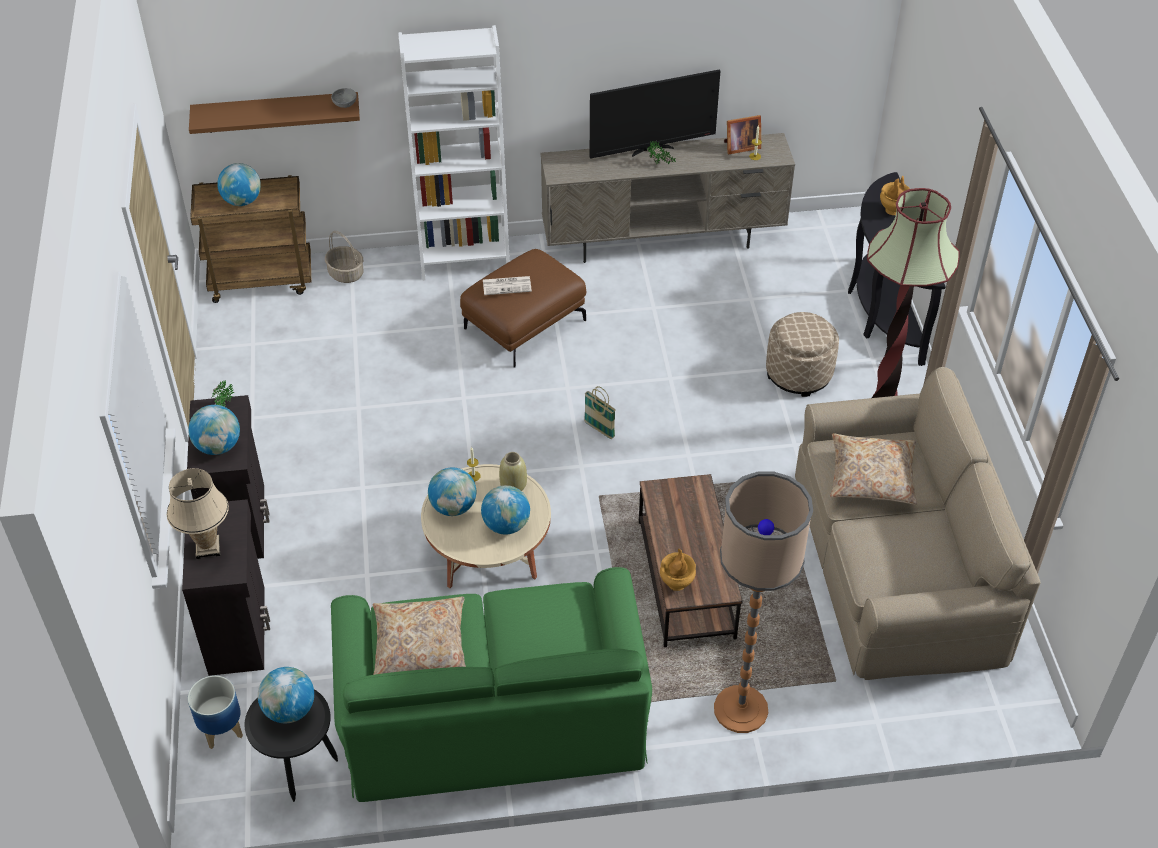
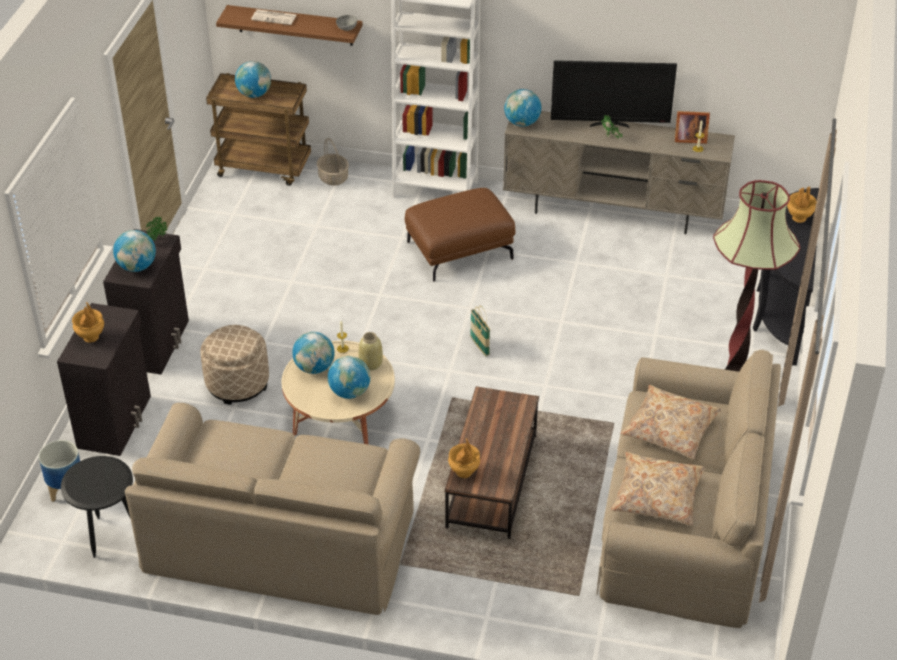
camera: 20 degrees right, 5 degrees down
(208, 548) = (91, 337): beige table lamp -> brown vase
(289, 710) = (101, 475): globe -> globe (522, 123)
(420, 646) = (225, 457): beige pillow -> beige pillow (657, 496)
(492, 712) = (280, 537): green sofa -> beige sofa
(507, 285) = (445, 210): newspaper -> newspaper (274, 17)
(740, 709) = (485, 594): floor lamp -> none
(799, 373) = (677, 345): beige ottoman -> beige ottoman (237, 383)

